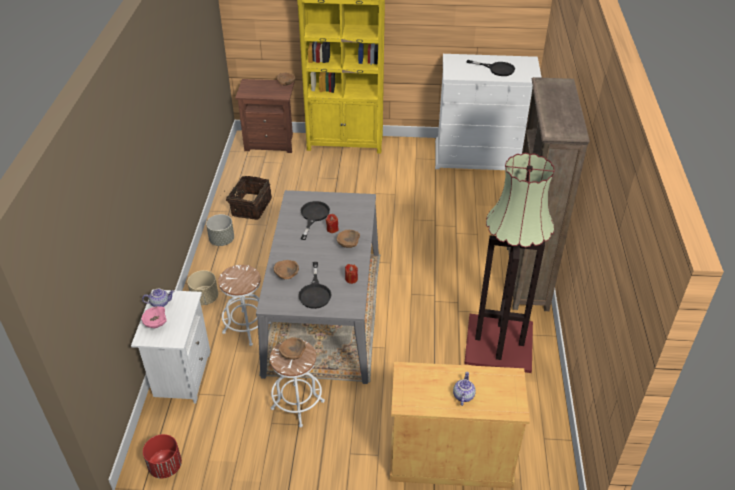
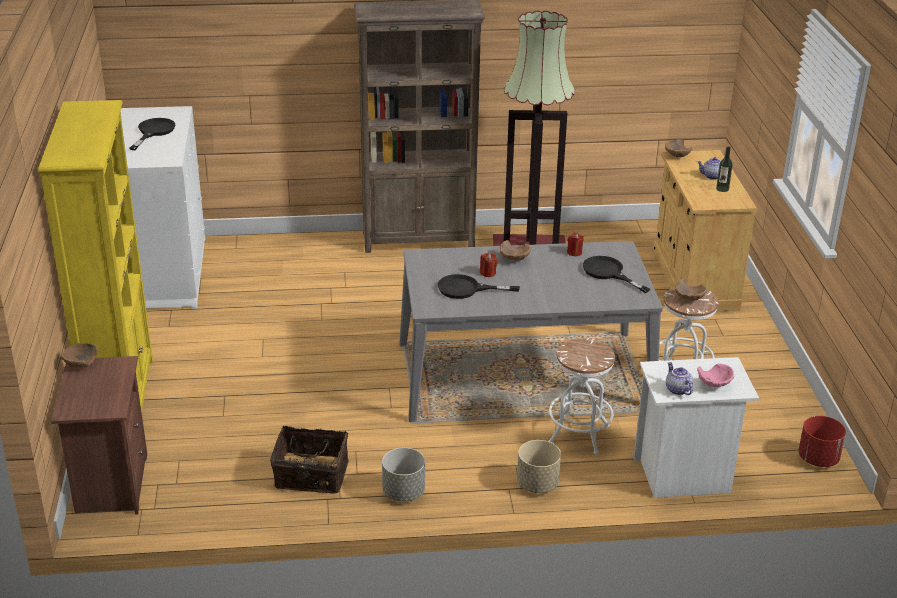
camera: 100 degrees left, 10 degrees down
(287, 275) = (587, 295): brown bowl -> brown bowl (676, 156)
(315, 292) = (608, 273): black frying pan -> black frying pan turned 120 degrees counterclockwise
(434, 396) = (722, 189): none -> bottle

